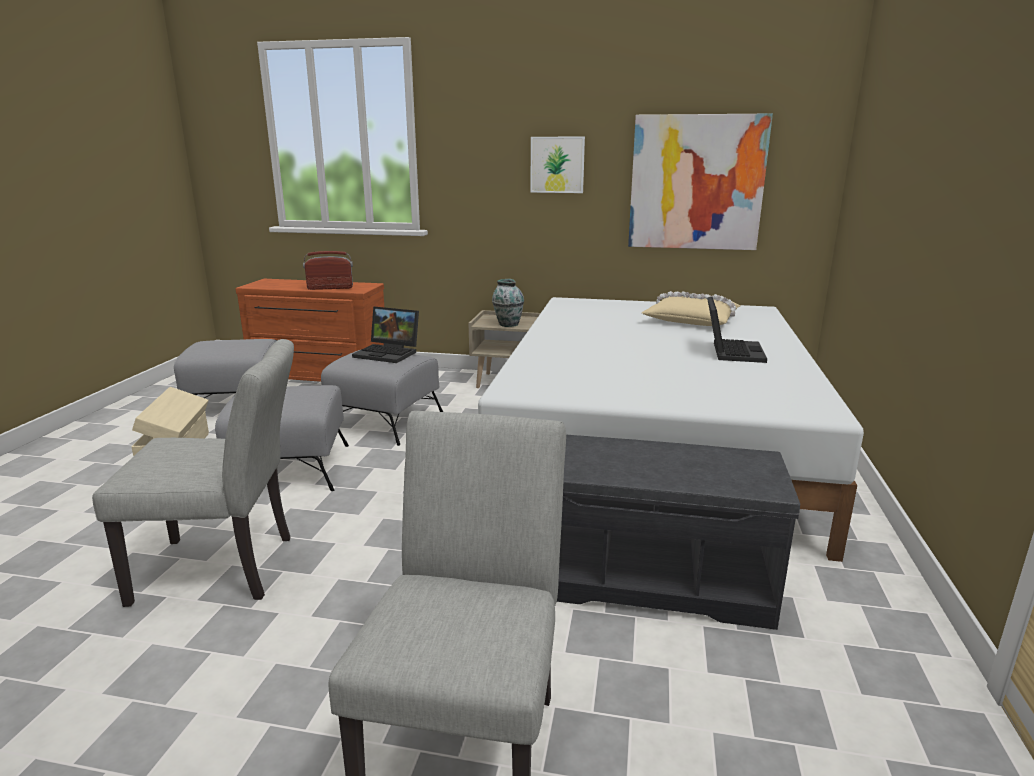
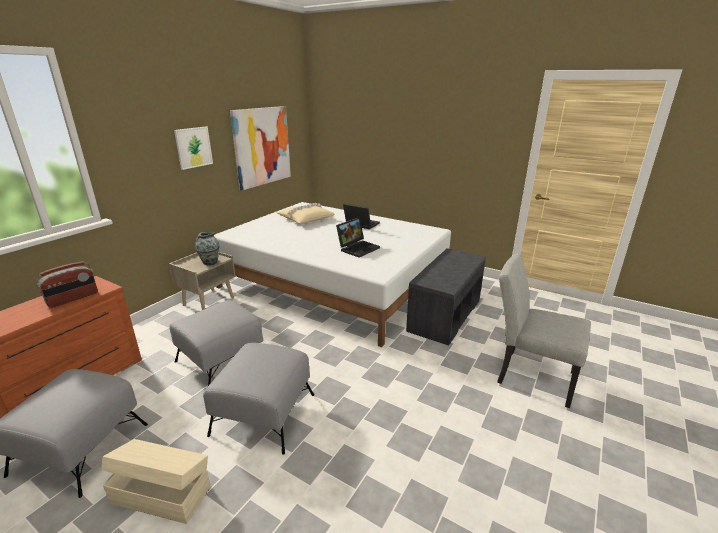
camera: 70 degrees left, 5 degrees up
(227, 569) = (389, 447): grey chair -> none
(330, 288) = (73, 299): radio -> radio turned 150 degrees counterclockwise
(389, 353) = (209, 312): laptop -> laptop (358, 248)

